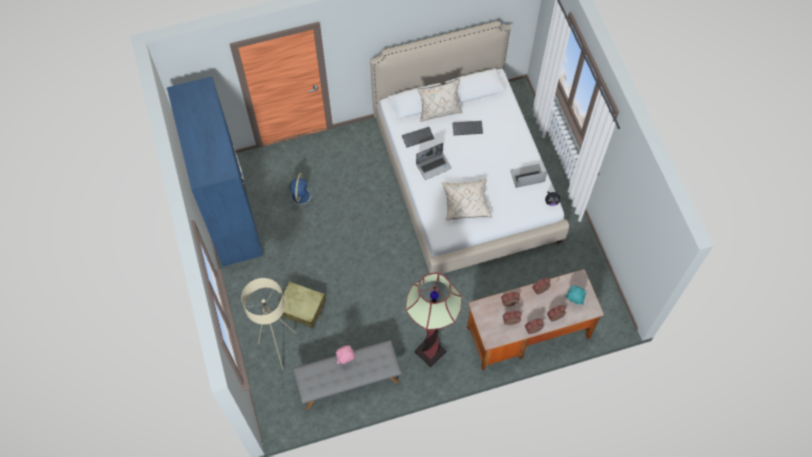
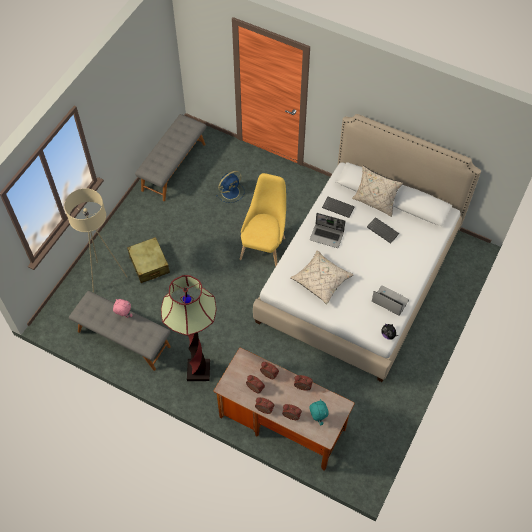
camera: 45 degrees right, 5 degrees down
(231, 214) = (173, 167): blue wardrobe -> grey bench
(374, 216) = (264, 246): none -> yellow chair

